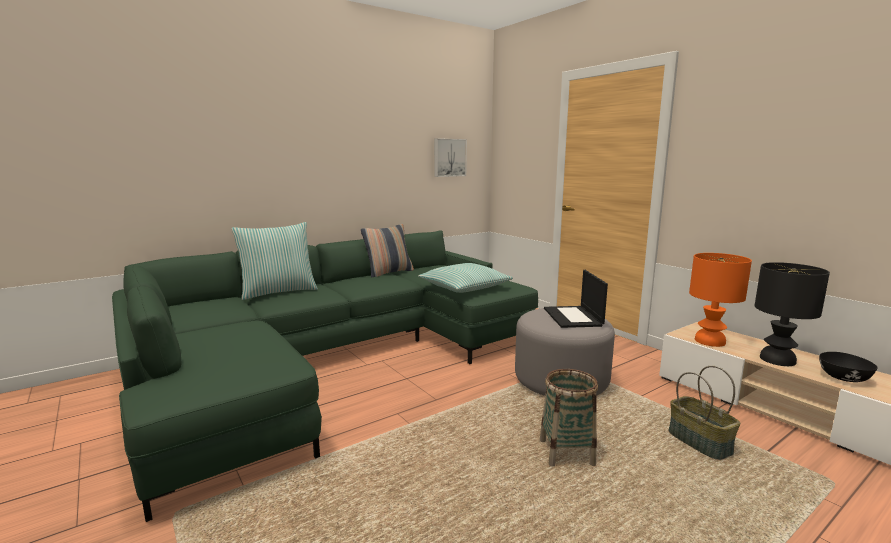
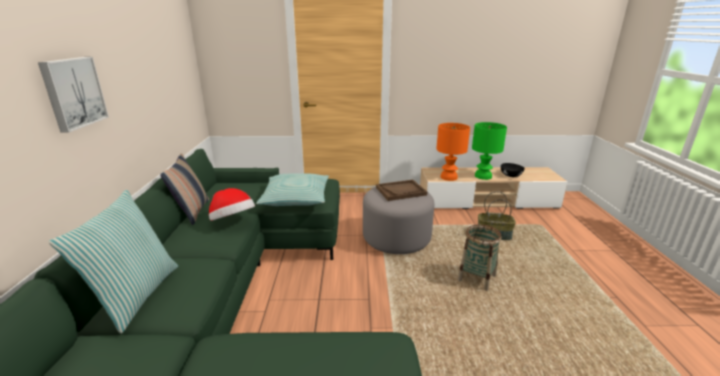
camera: 55 degrees left, 10 degrees up
(391, 283) = (233, 221): none -> hat
(449, 157) = (174, 66): picture -> picture (73, 92)
(573, 317) = (401, 191): laptop -> brown tray
(778, 360) = (483, 176): black table lamp -> green table lamp

